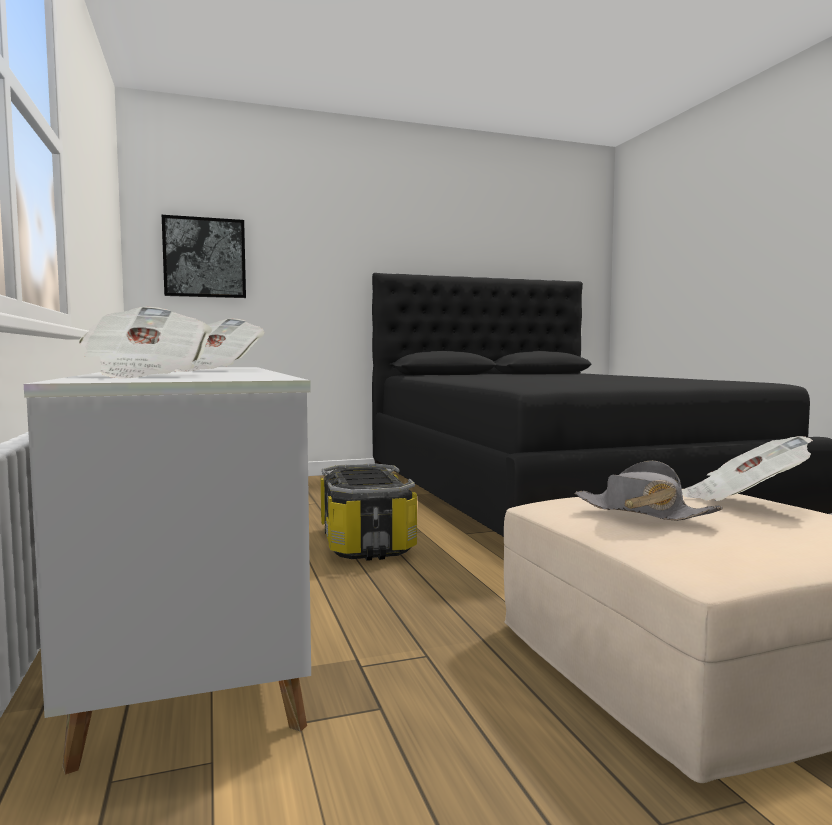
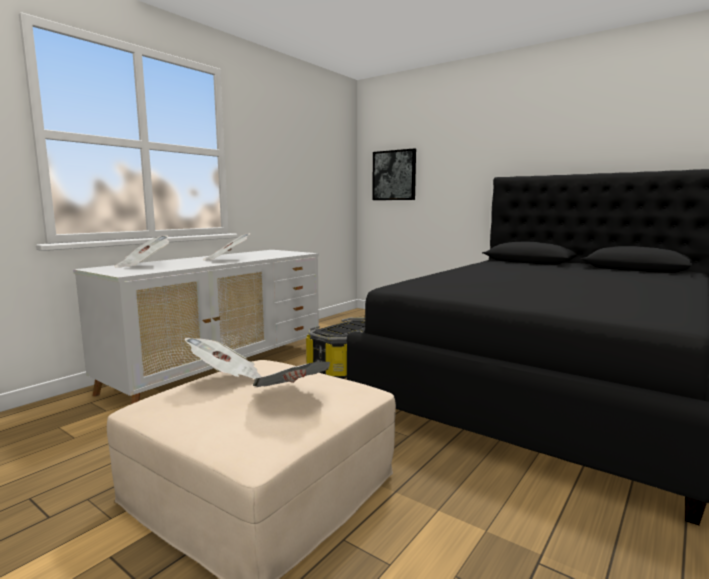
camera: 55 degrees right, 5 degrees up
(642, 511) = (227, 377): grey hat -> newspaper

